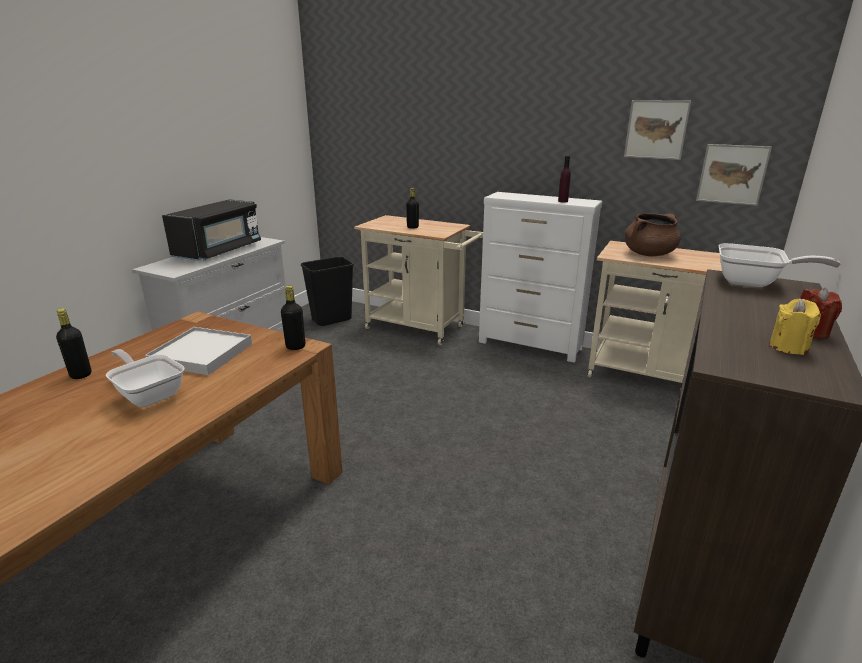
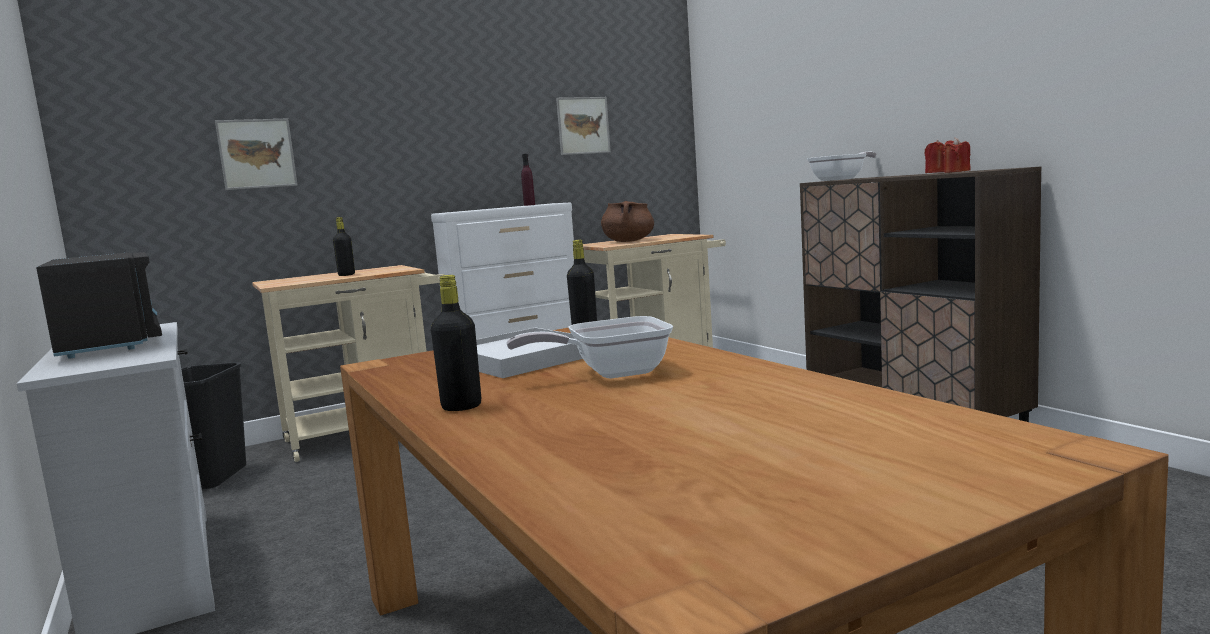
camera: 55 degrees left, 15 degrees down
(732, 174) = (650, 161): picture -> picture (257, 154)
(788, 347) = (956, 172): yellow candle -> red candle

